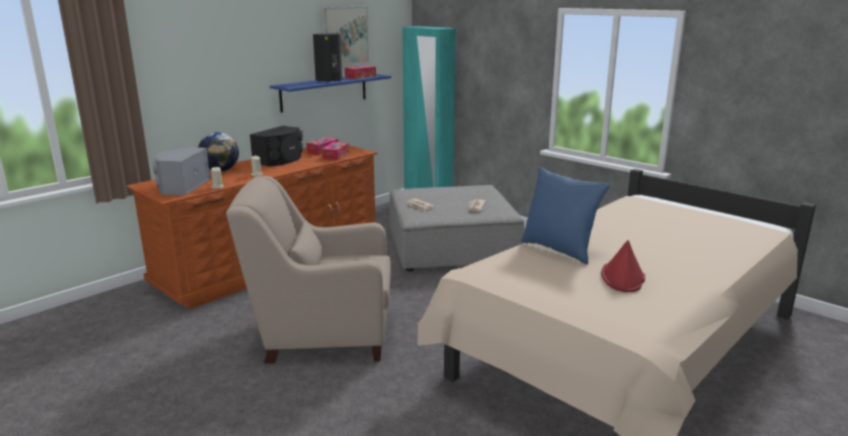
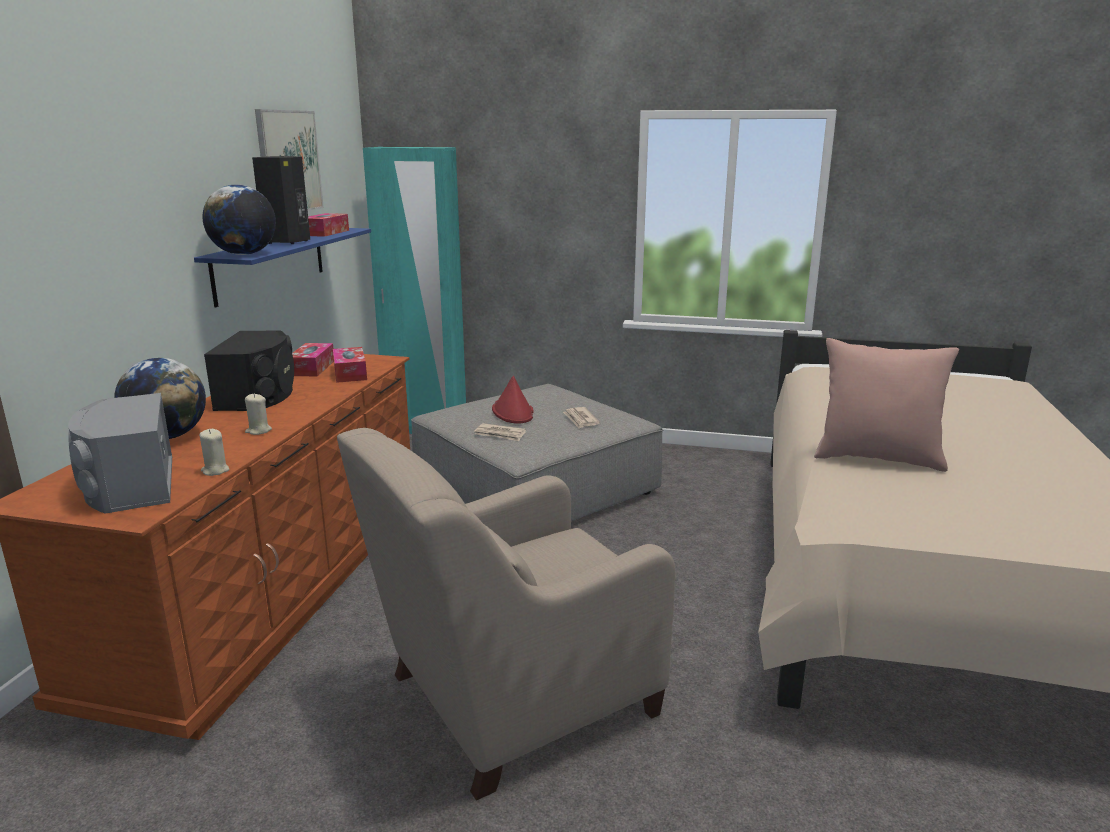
camera: 30 degrees left, 0 degrees up
(292, 86) = (244, 254): none -> globe
(559, 249) = (877, 458): blue pillow -> pink pillow
(623, 277) = (1013, 479): red hat -> red hat (513, 412)

